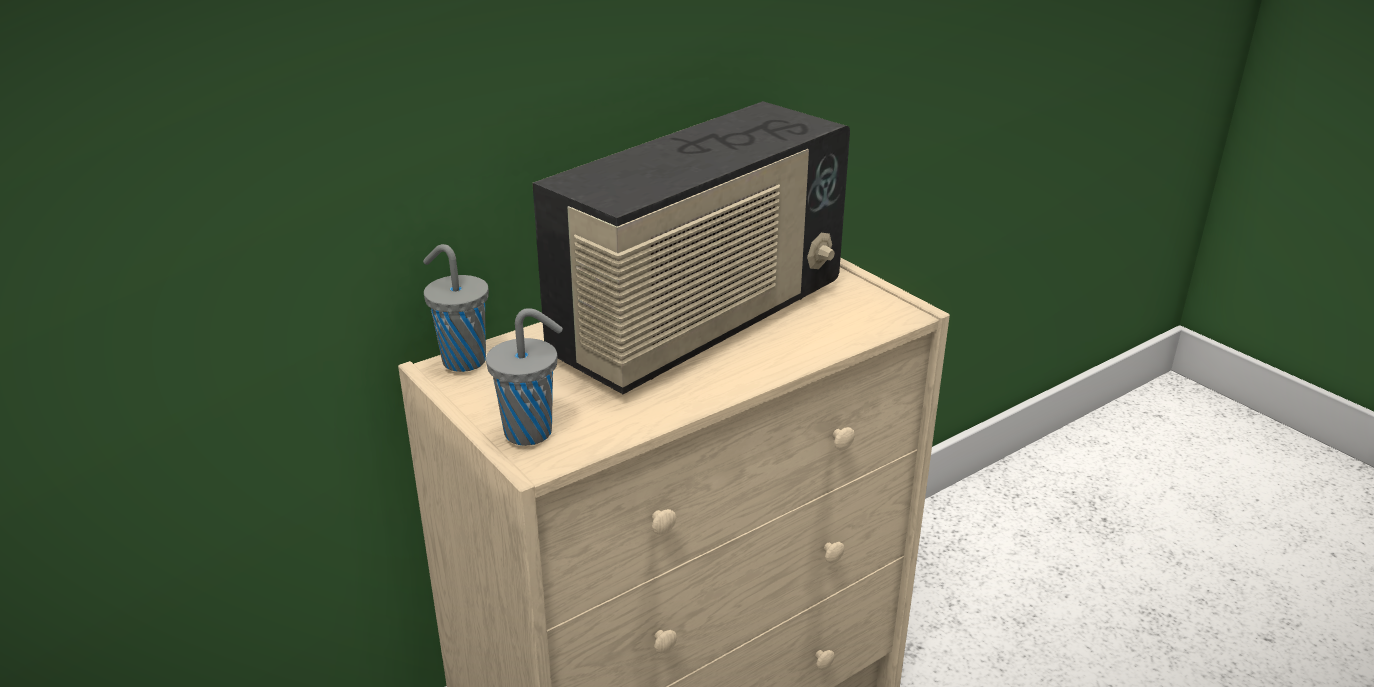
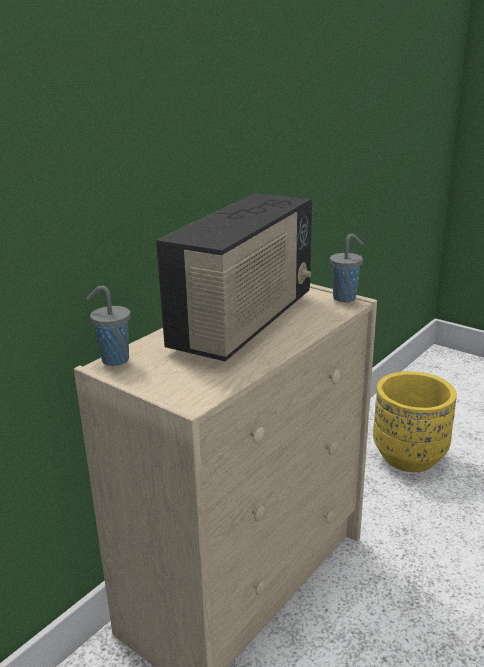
camera: 15 degrees left, 5 degrees down
(531, 432) = (180, 389): grey cup -> grey cup (345, 298)
(1040, 573) = (408, 456): none -> yellow planter

